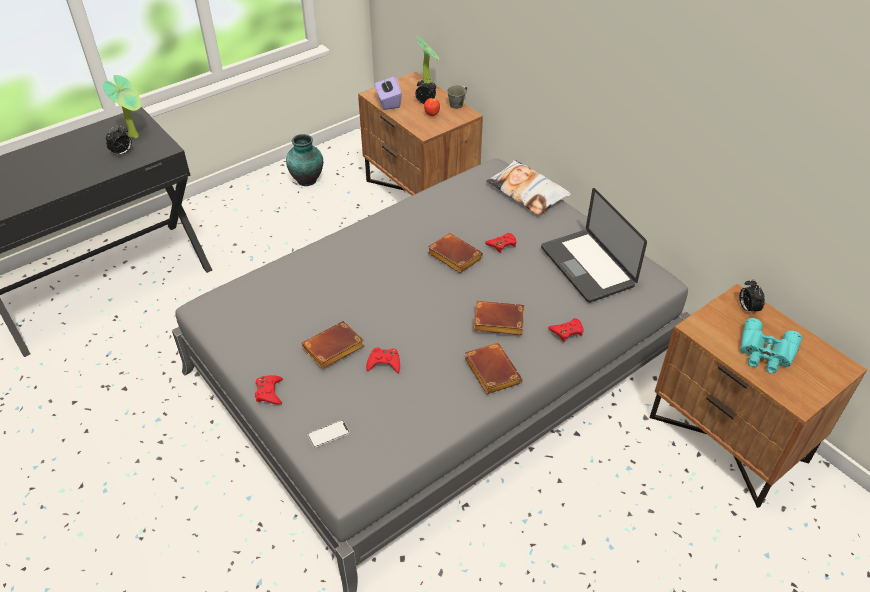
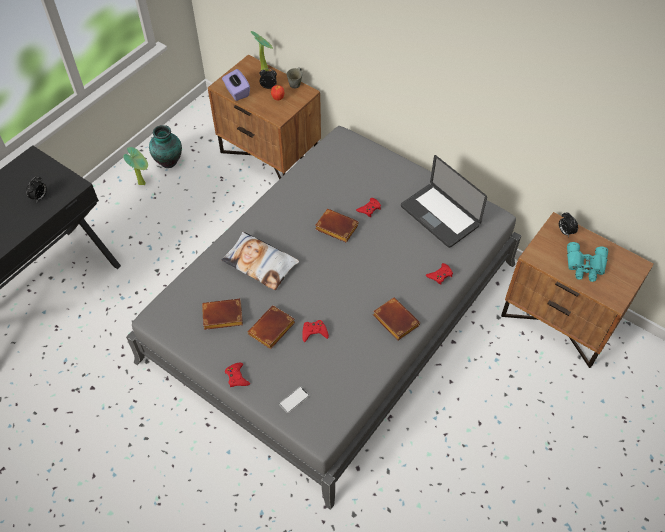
camera: 15 degrees left, 10 degrees up
(136, 135) = (43, 176): potted plant -> potted plant (143, 182)
(497, 322) = (386, 279): brown book -> brown book (221, 317)
(527, 192) = (374, 155): pillow -> pillow (260, 263)

